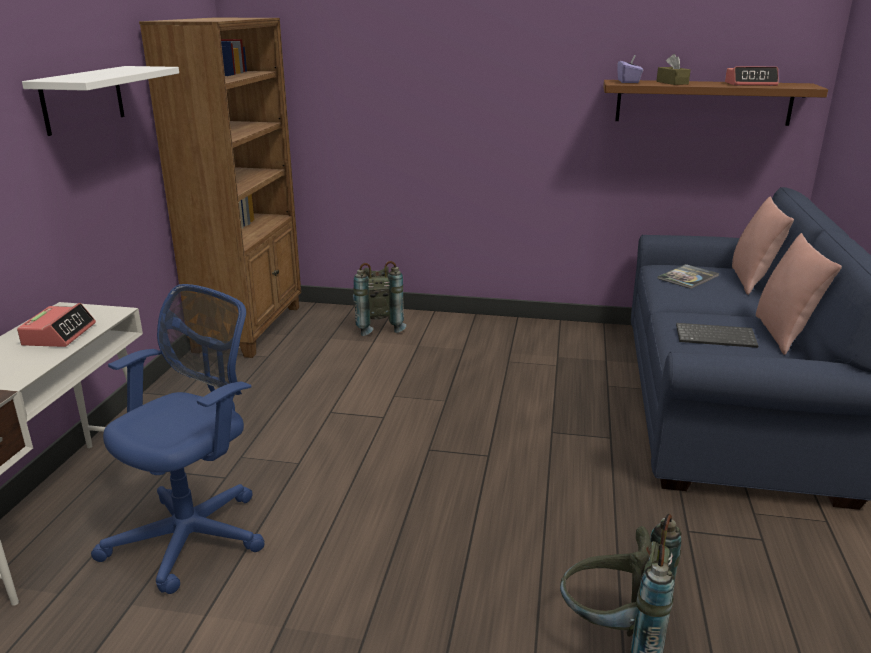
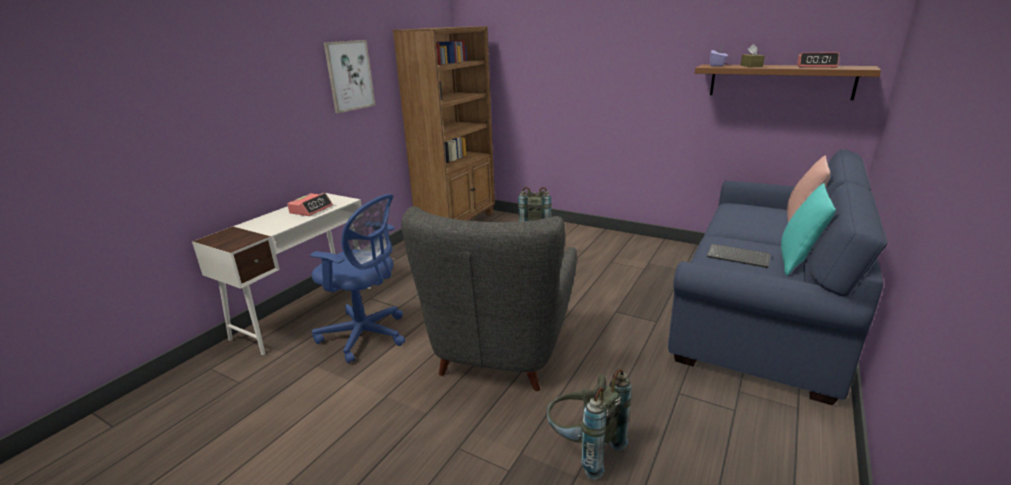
camera: 20 degrees right, 0 degrees up
(83, 99) = (349, 76): white shelf -> picture
(195, 535) = (366, 336): blue office chair -> blue office chair turned 60 degrees clockwise
(426, 519) = (501, 351): none -> grey armchair
(688, 277) = (748, 214): book -> none
(784, 335) = (798, 261): pink pillow -> turquoise pillow

